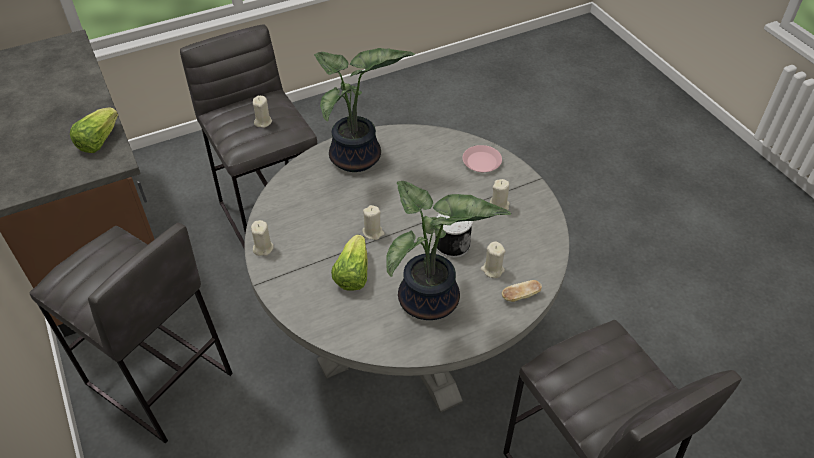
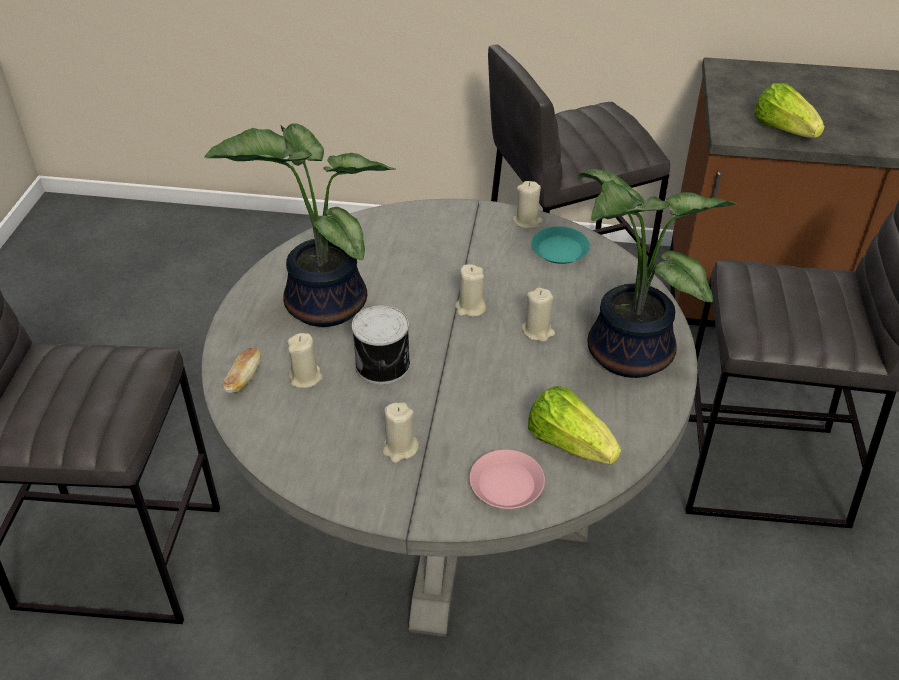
camera: 125 degrees right, 5 degrees down
(263, 122) = (783, 301): beige candle -> beige candle (538, 331)
(284, 219) = (559, 250): none -> turquoise plate
(353, 274) = (423, 267): lettuce -> lettuce (569, 443)

